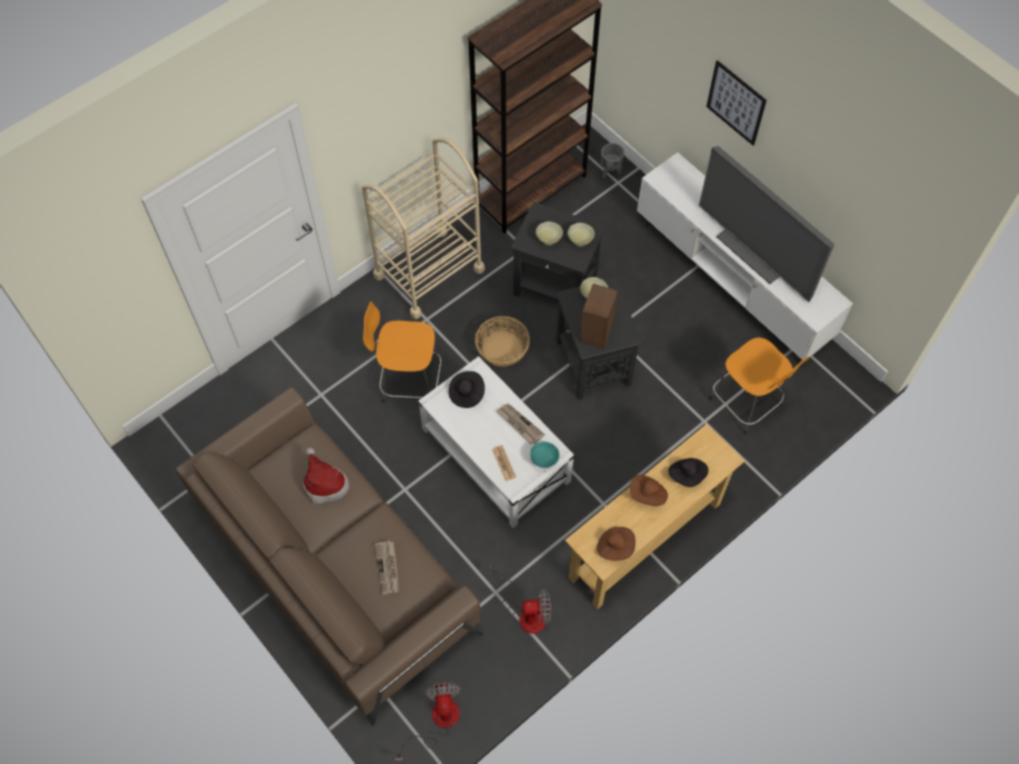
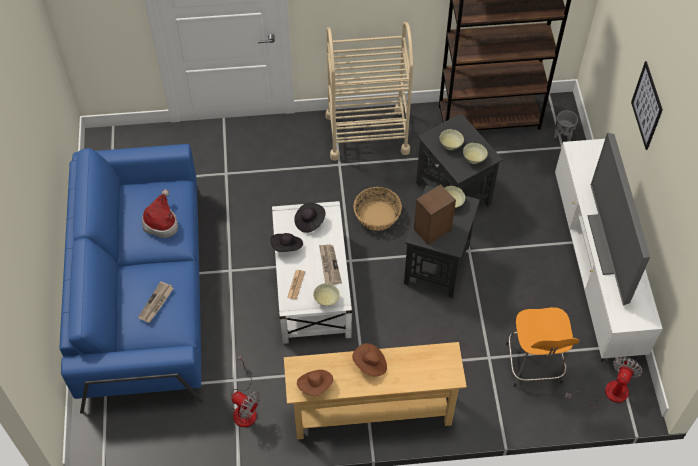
camera: 35 degrees right, 5 degrees down
(335, 566) = (143, 292): brown sofa -> blue sofa
(409, 382) = (292, 199): orange stool -> none
(437, 721) = (124, 440): fan -> fan (607, 393)
(544, 460) = (327, 300): turquoise bowl -> beige bowl
(687, 475) = (412, 369): black hat -> black hat (287, 247)

